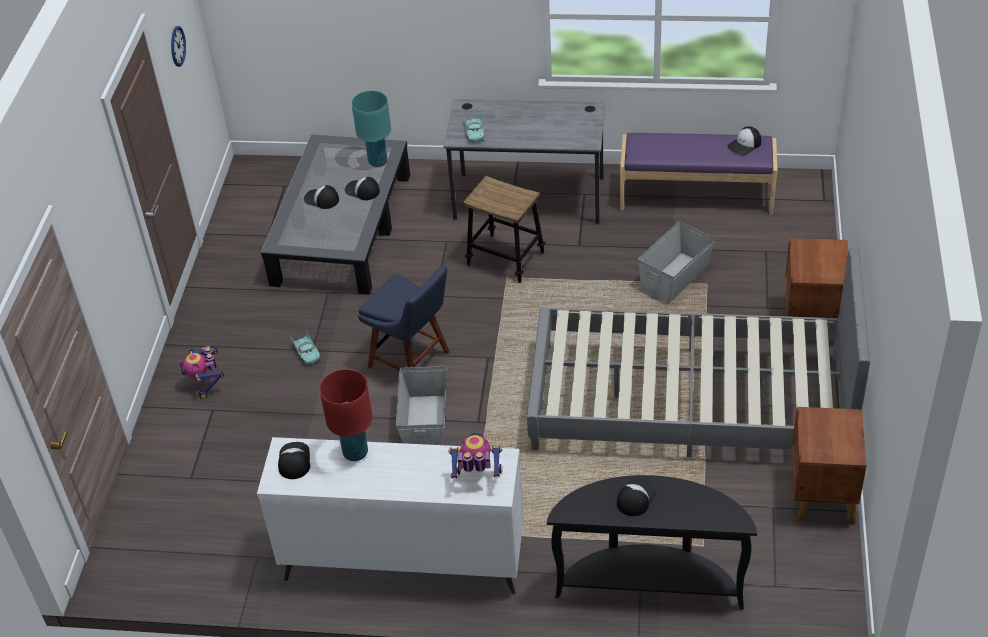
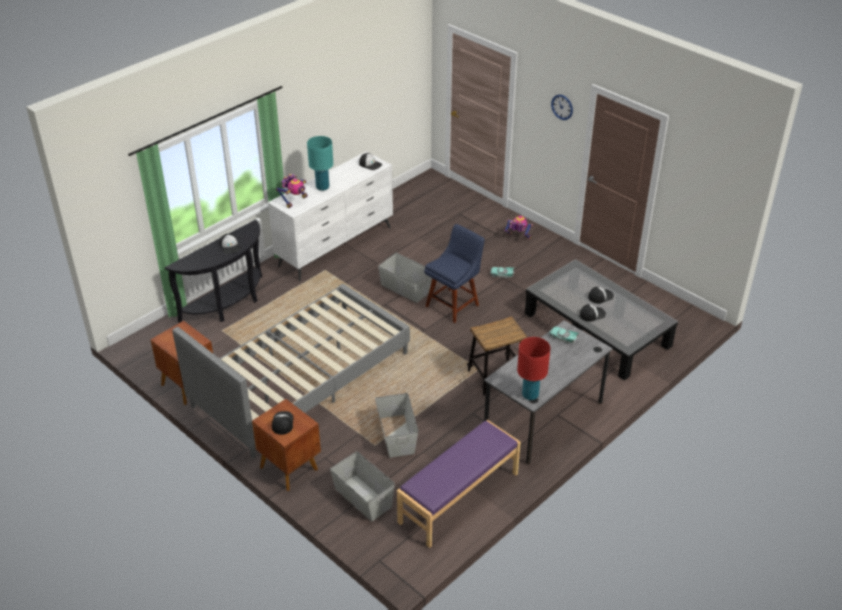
camera: 125 degrees right, 5 degrees down
(177, 46) = (695, 180): wall clock -> wall clock (562, 107)
(355, 453) = (353, 179): red table lamp -> red table lamp (530, 395)
(378, 162) = (616, 333): turquoise table lamp -> turquoise table lamp (322, 187)
(412, 361) = (454, 304): blue chair -> blue chair turned 150 degrees clockwise
(745, 145) = (437, 487): cap -> cap (282, 423)
(776, 251) = (363, 497): none -> grey storage box

